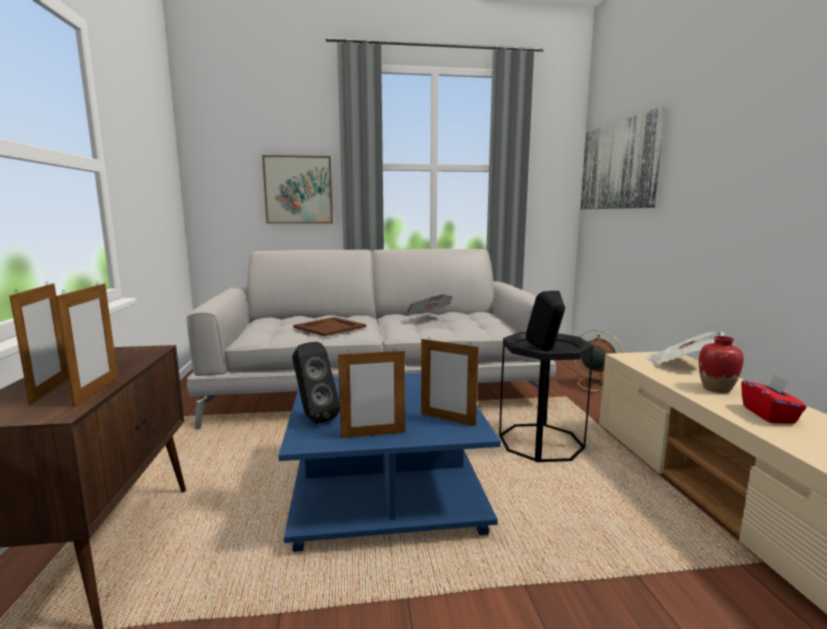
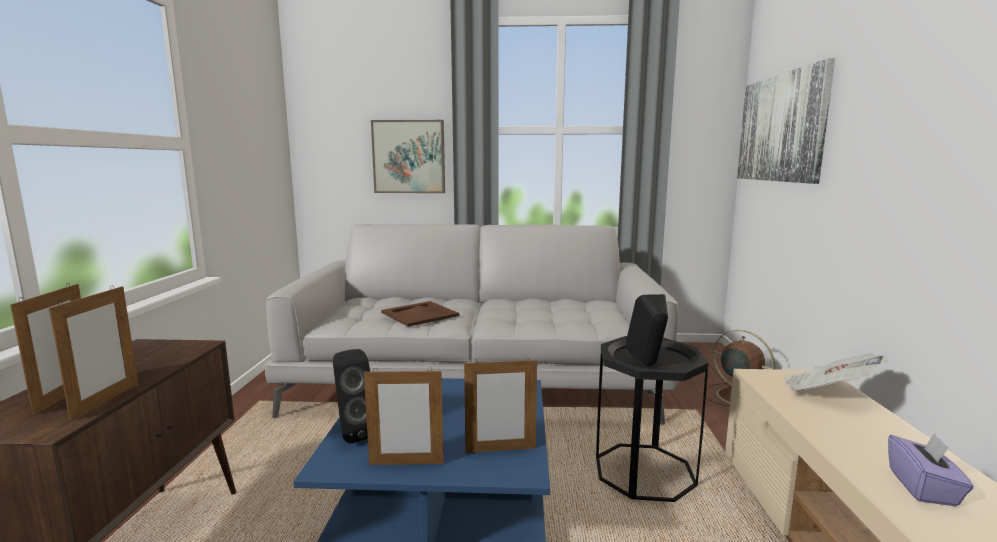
camera: 10 degrees right, 0 degrees up
(428, 318) = (534, 307): newspaper -> none
(447, 419) = (500, 450): picture frame -> picture frame turned 45 degrees counterclockwise
(716, 389) = (863, 437): red vase -> none
(769, 415) = (923, 488): red tissue box -> purple tissue box

